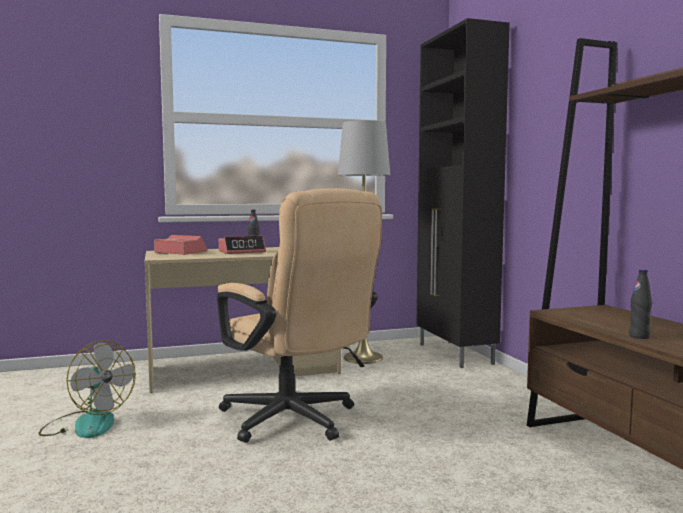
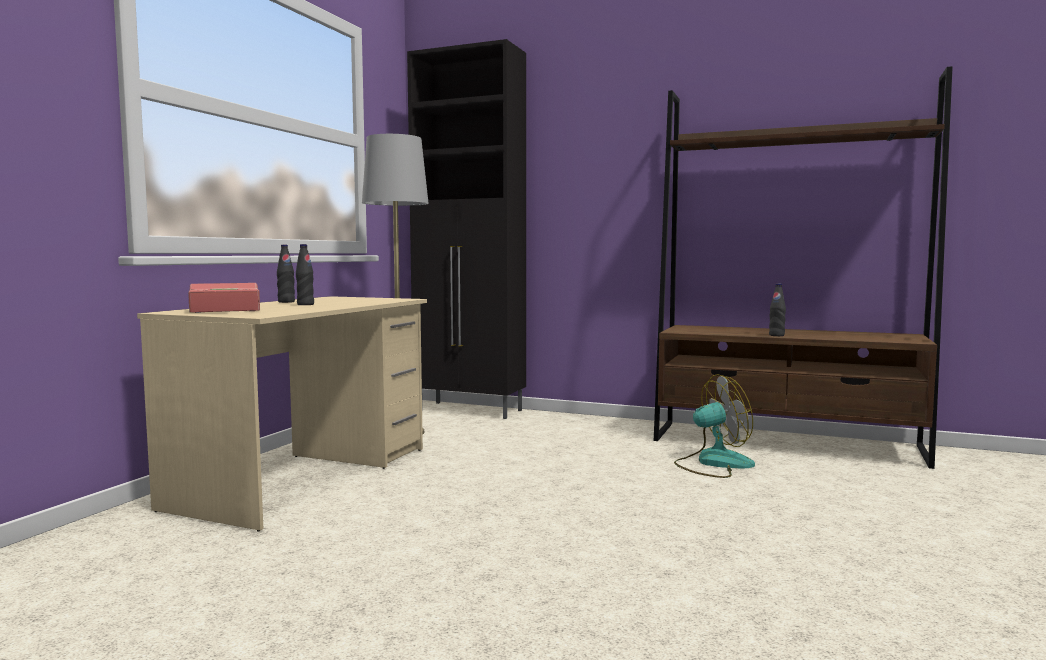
camera: 50 degrees left, 0 degrees up
(87, 424) = (286, 584): fan -> fan (713, 463)
(242, 252) = (305, 304): alarm clock -> black bottle
(296, 422) = (506, 494): beige office chair -> none

